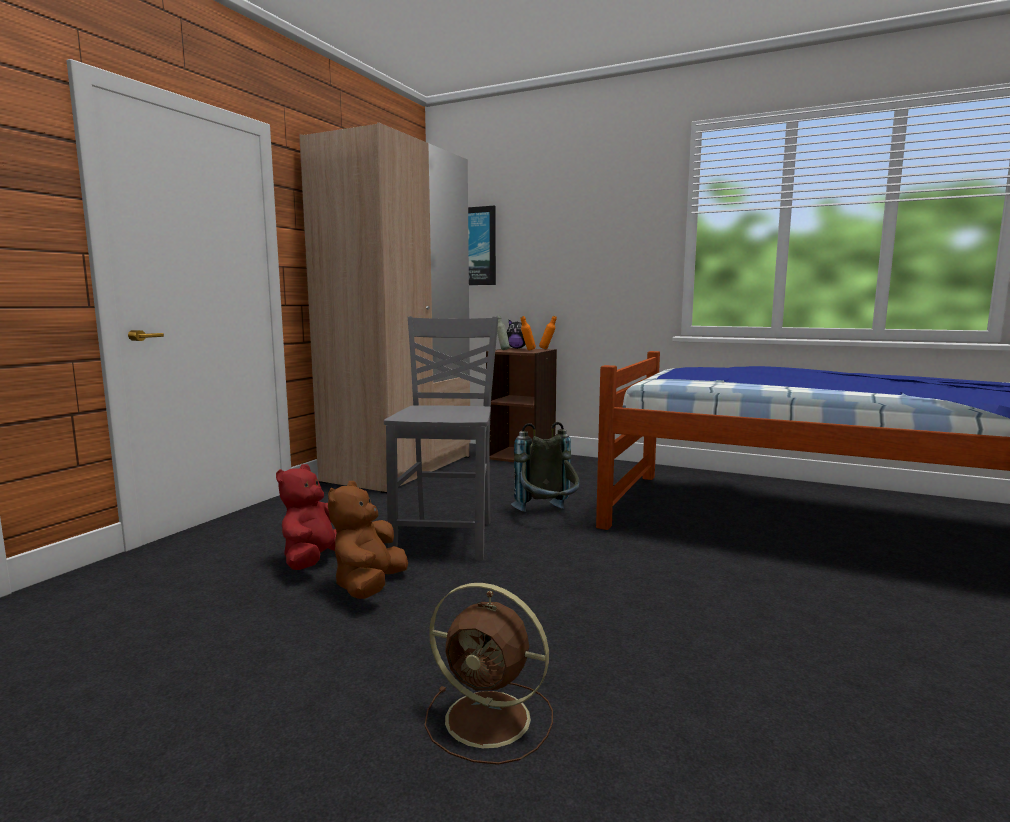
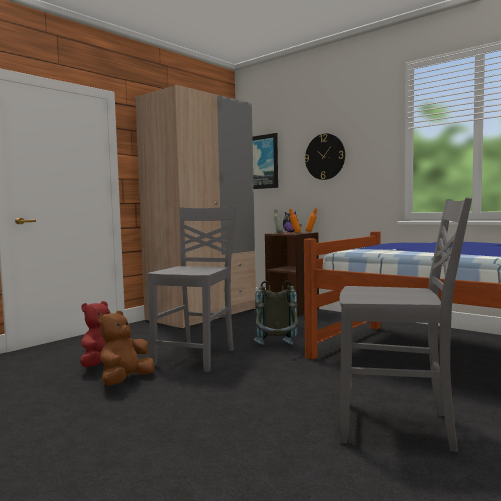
camera: 15 degrees right, 5 degrees down
(491, 719) = (135, 460): brown fan -> none
(568, 244) = (325, 156): none -> wall clock
(791, 621) = (397, 427): none -> grey chair

